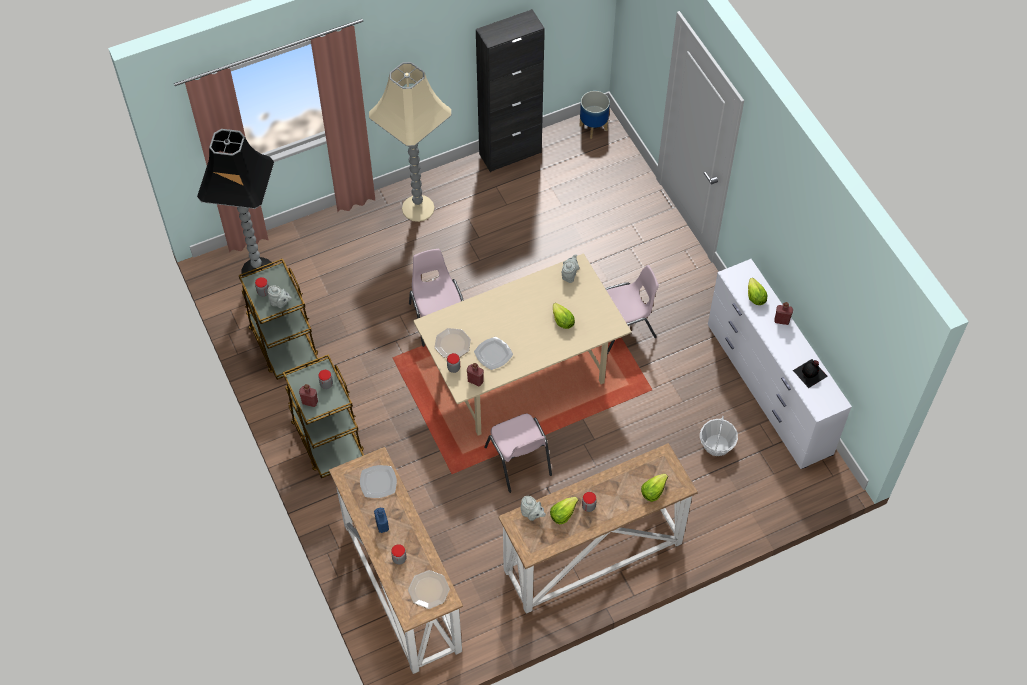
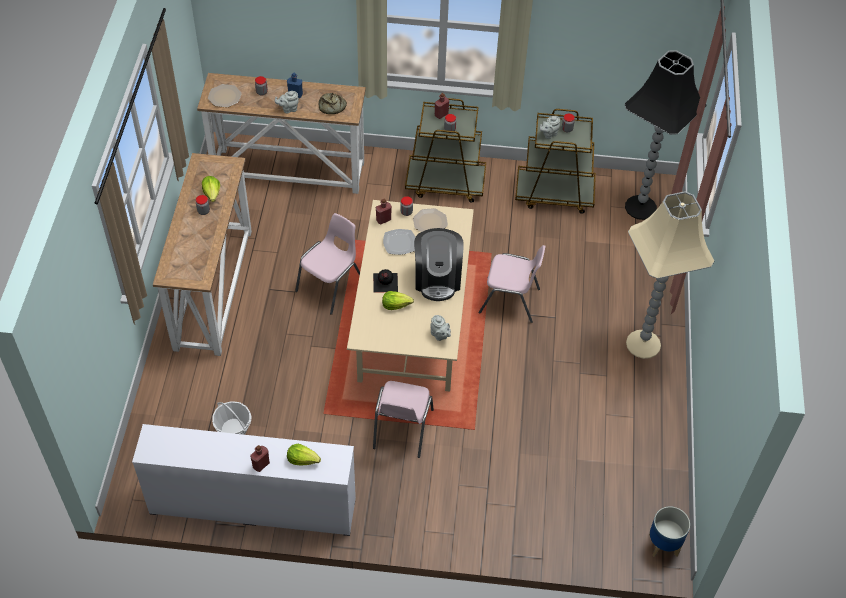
camera: 120 degrees right, 5 degrees down
(378, 482) = (331, 107): plate -> bread
(510, 153) = (670, 451): black cabinet -> none
(512, 306) = (437, 278): none -> coffee machine
(518, 462) = (331, 285): pink chair -> pink chair turned 120 degrees clockwise
(532, 514) = (228, 176): grey teapot -> grey teapot (288, 109)
(653, 490) = (179, 257): lettuce -> none
(810, 373) = (190, 451): black bottle -> black bottle (385, 283)

